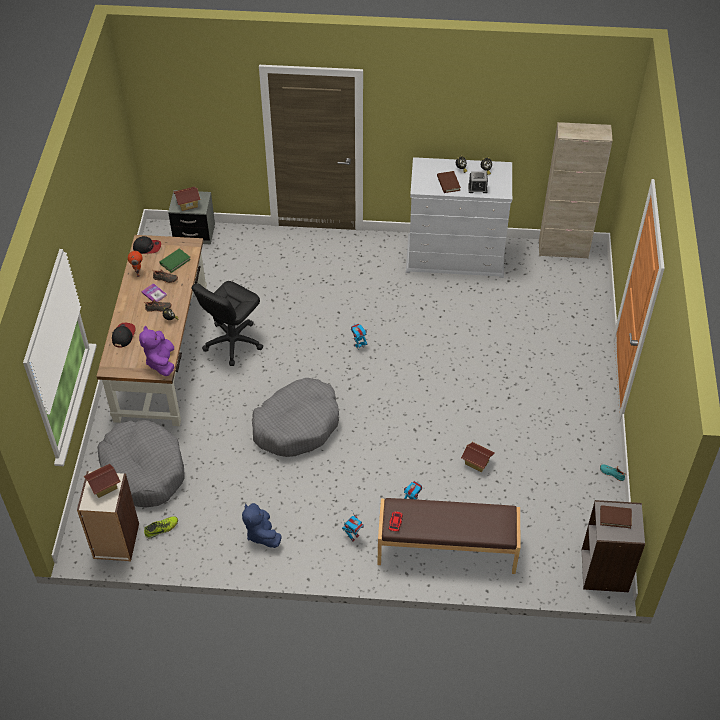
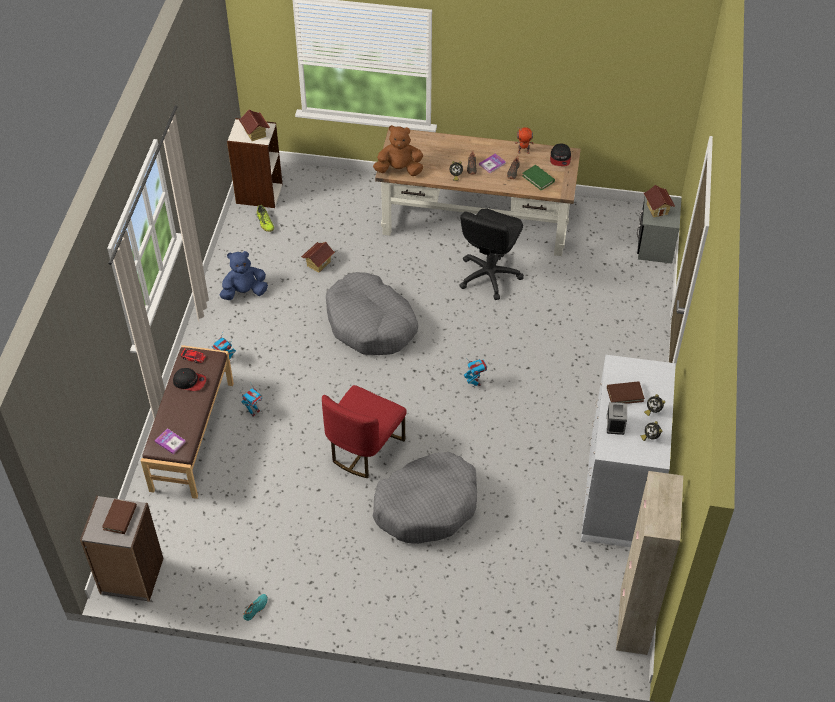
camera: 95 degrees right, 0 degrees up
(123, 335) = (437, 143): cap -> cap (190, 382)
(143, 470) = (333, 210): grey dog bed -> grey dog bed (427, 505)
(161, 362) = (399, 170): purple plush toy -> brown plush toy
(232, 342) = (489, 275): black office chair -> black office chair turned 105 degrees counterclockwise
(440, 416) = (364, 449): none -> red chair
(476, 463) = (295, 475): toy house -> toy house (318, 263)
(498, 524) = (170, 442): none -> book

